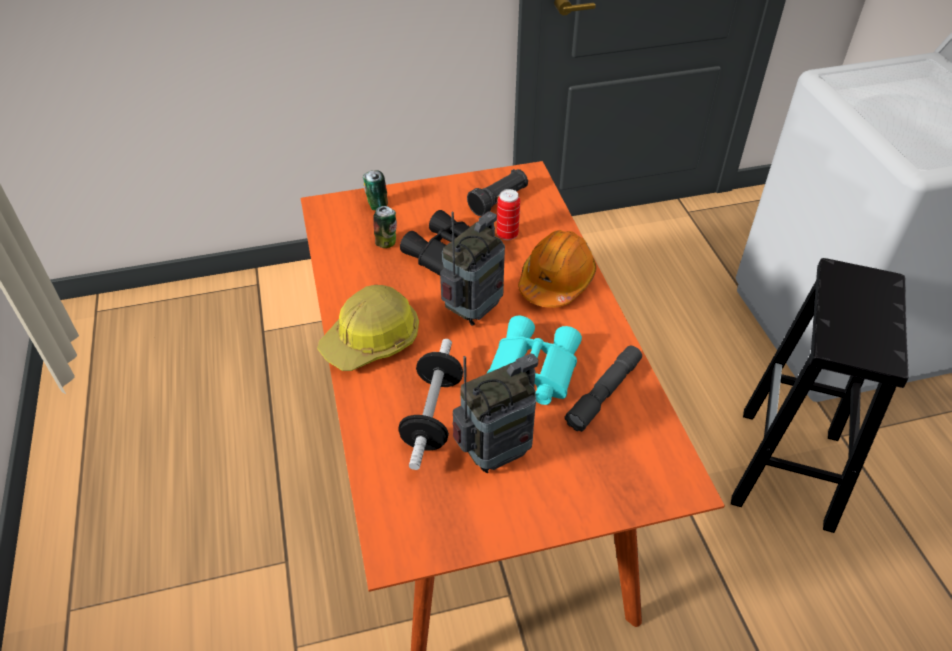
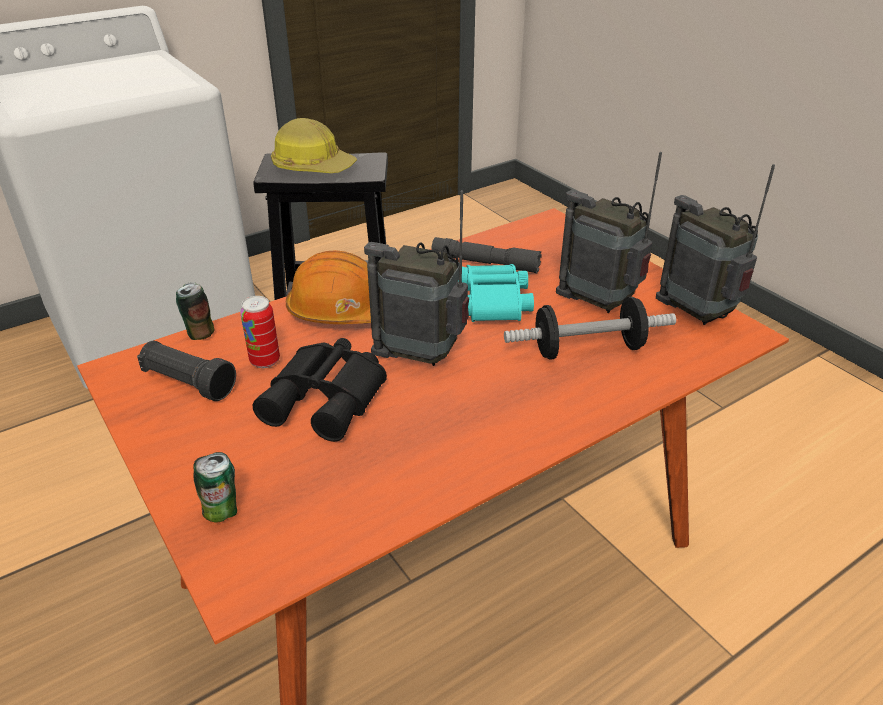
camera: 110 degrees left, 10 degrees down
(372, 340) = (517, 423): hard hat -> hard hat (313, 167)
(387, 242) = (317, 469): can -> can (200, 333)
(442, 528) = (697, 315): none -> radio

